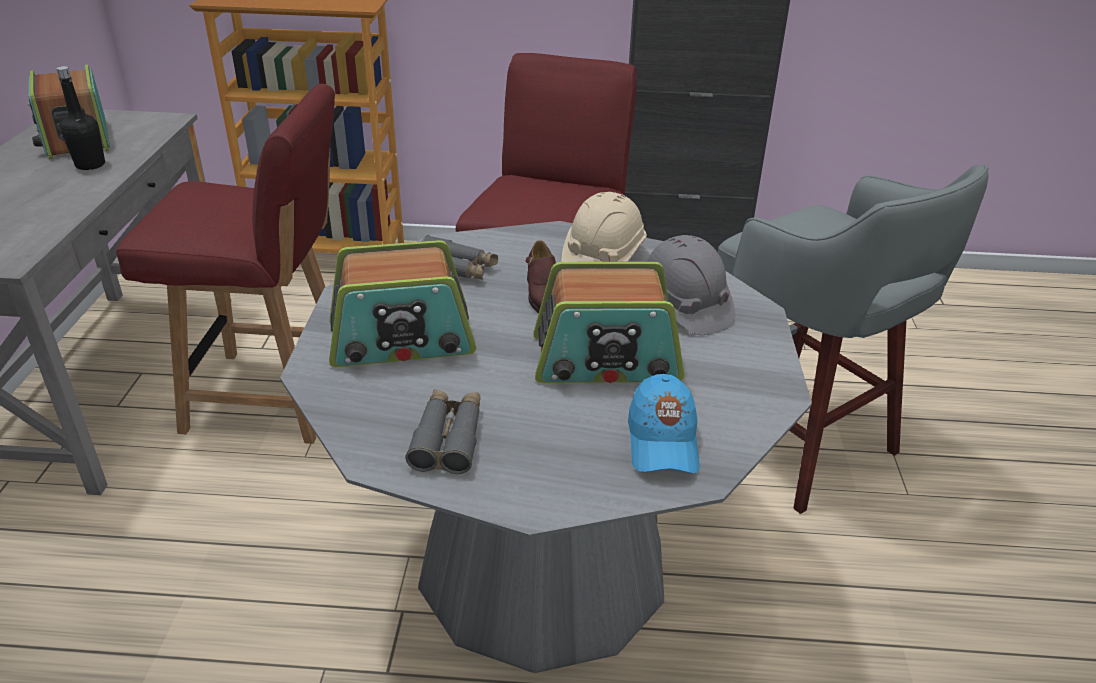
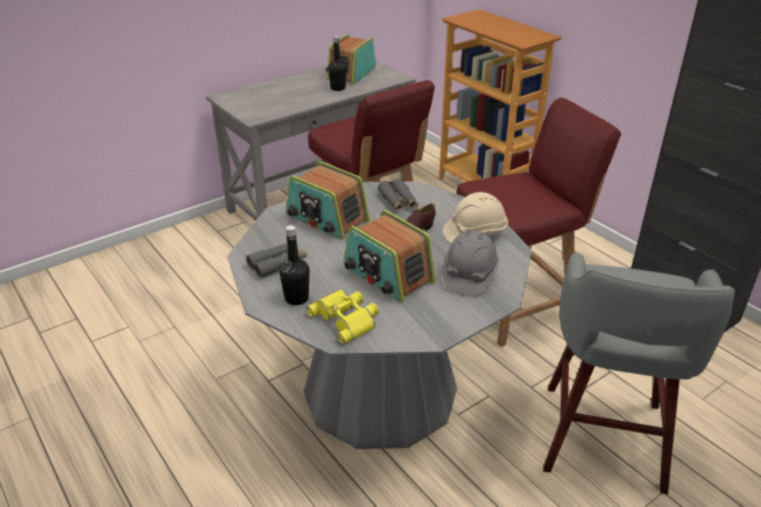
camera: 50 degrees right, 0 degrees up
(559, 463) = (296, 298): none -> black bottle
(662, 441) = (347, 318): blue cap -> yellow binoculars

